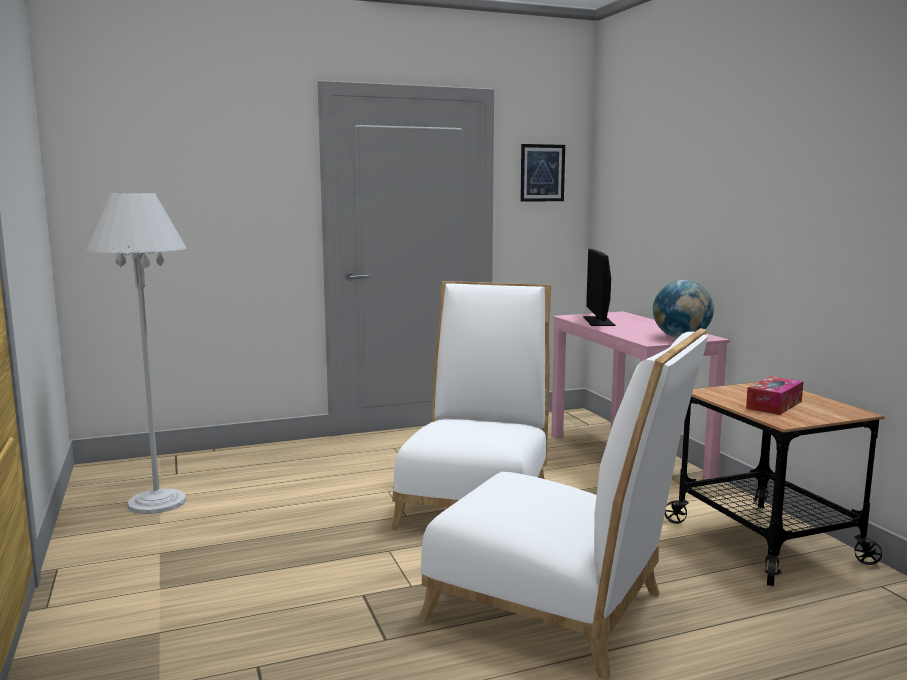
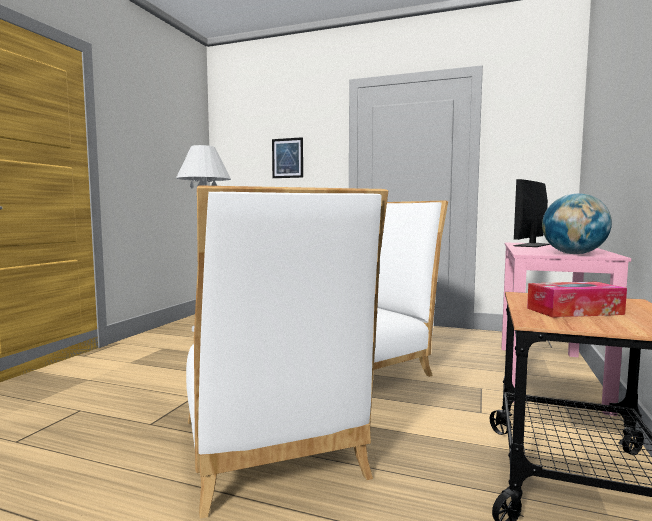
camera: 40 degrees right, 5 degrees down
(542, 173) = (527, 128): picture -> picture (287, 158)

